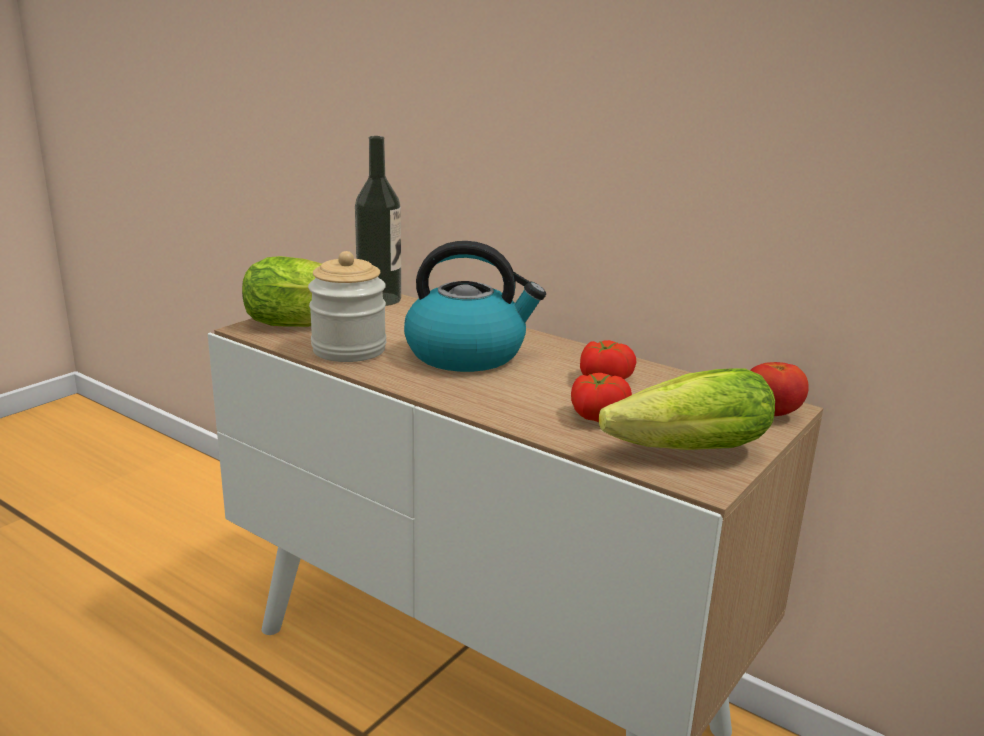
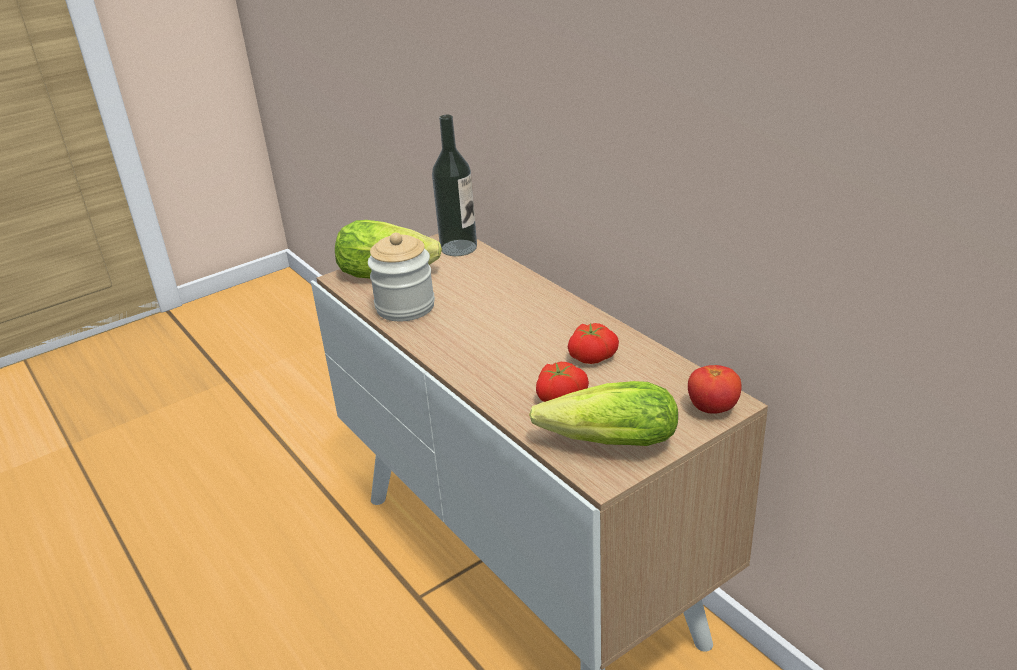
camera: 20 degrees right, 10 degrees up
(467, 354) = (496, 318): kettle -> none

